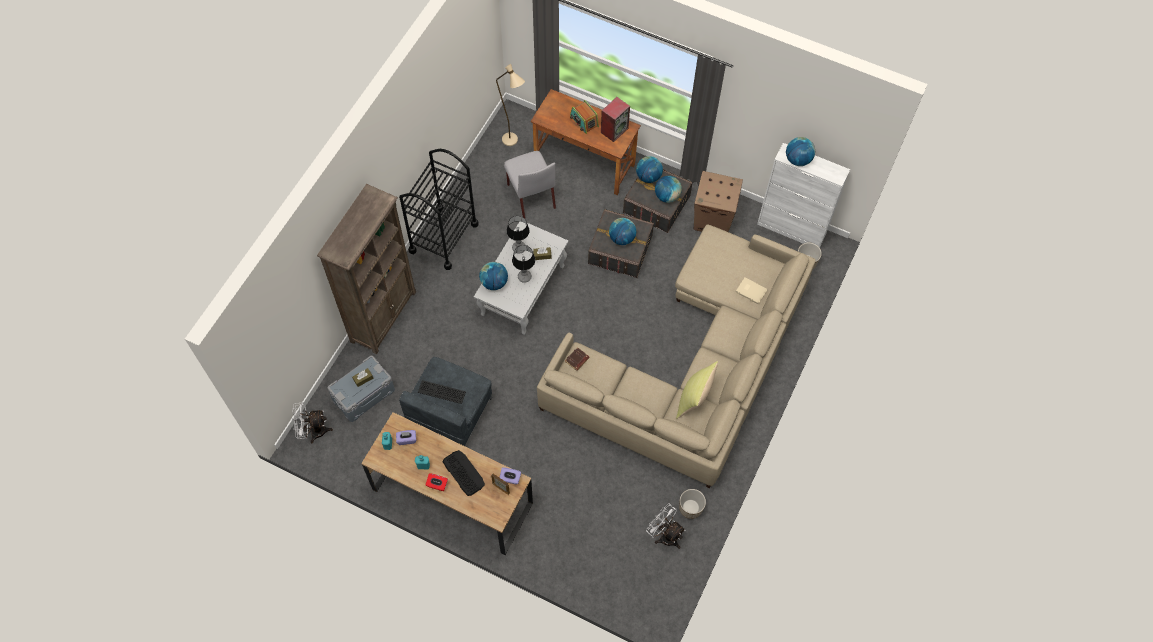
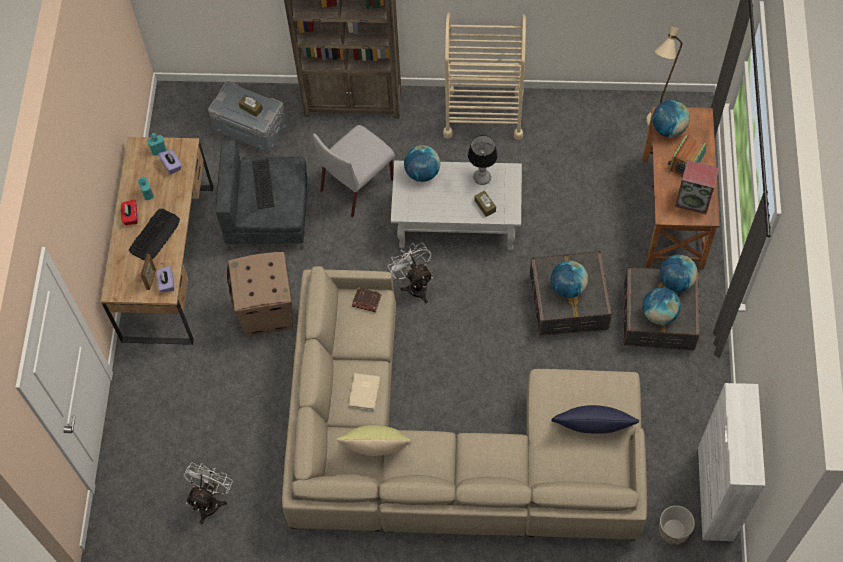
camera: 70 degrees right, 0 degrees up
(313, 431) = (188, 102): white fan -> white fan (415, 285)
(443, 237) = (483, 113): black cart -> beige cart
(524, 277) = (446, 200): table lamp -> none
(530, 195) = (590, 175): grey chair -> grey chair (358, 184)
(690, 508) = (256, 516): planter -> none
(713, 219) = (674, 391): cardboard box -> cardboard box (267, 313)
(735, 264) = (593, 427): none -> blue pillow
(751, 290) = (562, 460): beige book -> beige book (365, 391)
(798, 160) = (740, 412): globe -> globe (668, 128)

